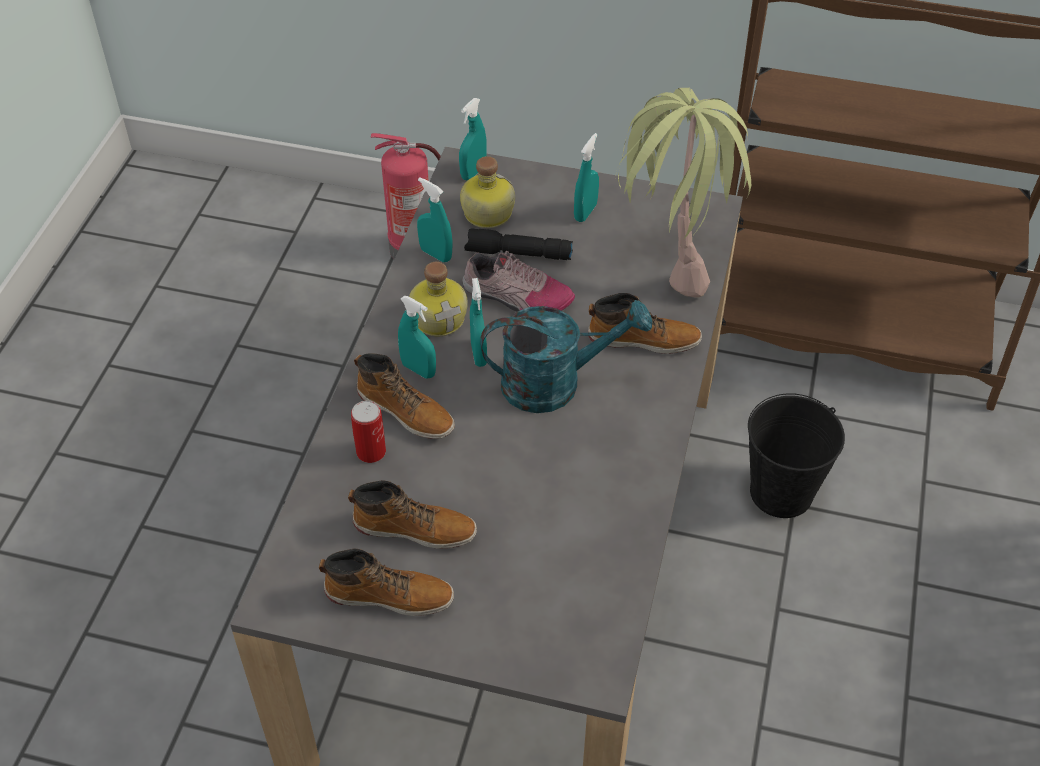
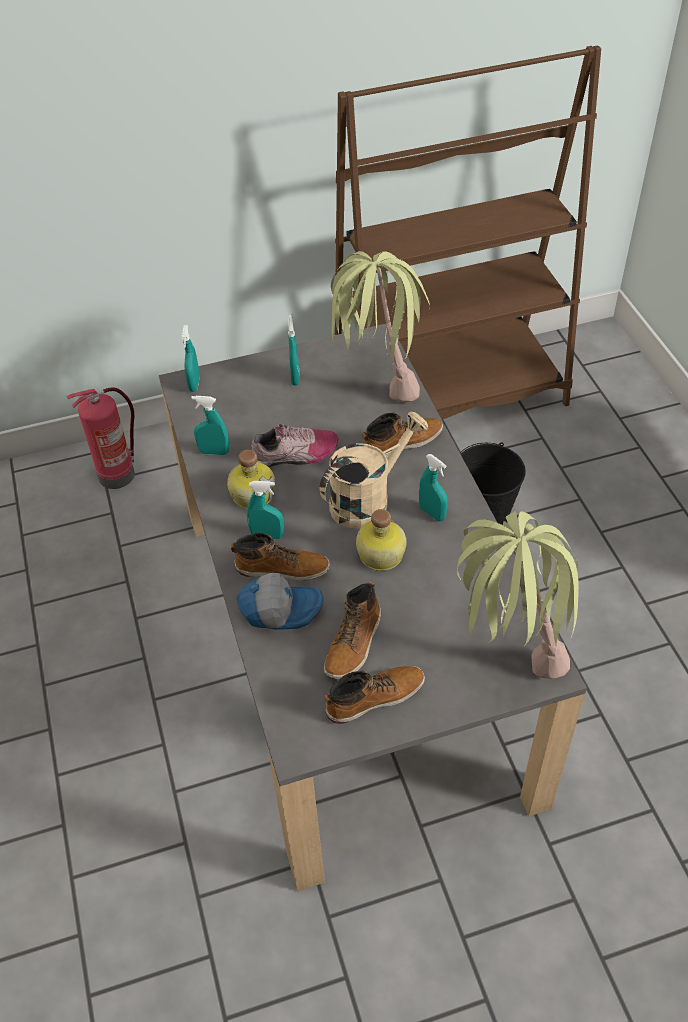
camera: 30 degrees left, 0 degrees up
(371, 452) = (280, 608): can -> cap
(415, 528) = (354, 643): boot -> boot turned 135 degrees clockwise
(478, 354) = (301, 505): turquoise spray bottle -> turquoise spray bottle (432, 513)
(486, 213) = (226, 408): bottle -> bottle (379, 555)
(517, 254) = (271, 425): black flashlight -> none
(555, 383) = (368, 499): turquoise watering can -> beige watering can
(568, 628) = (507, 653): none -> potted plant

